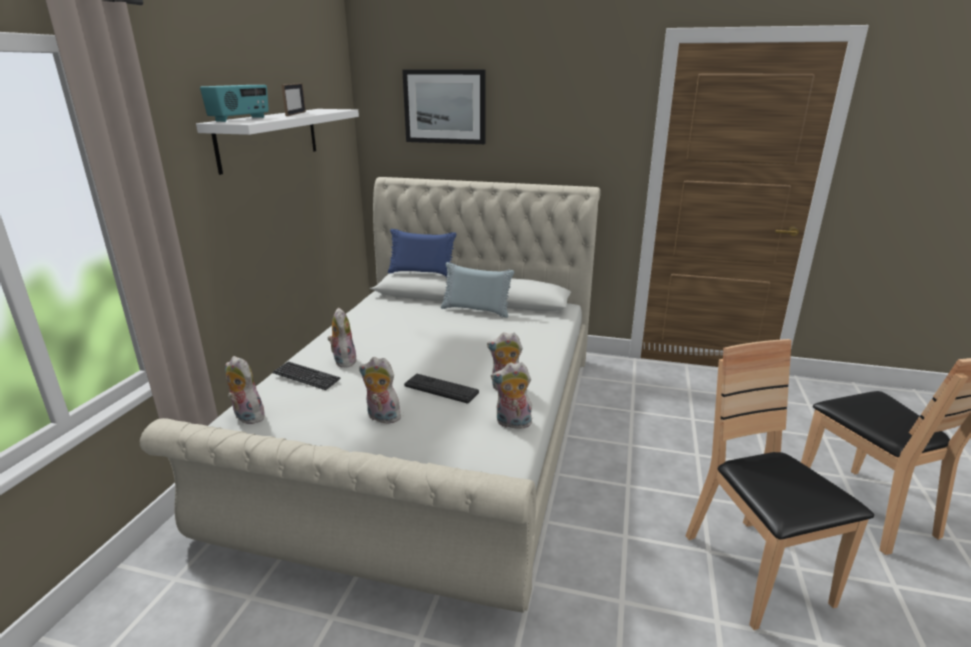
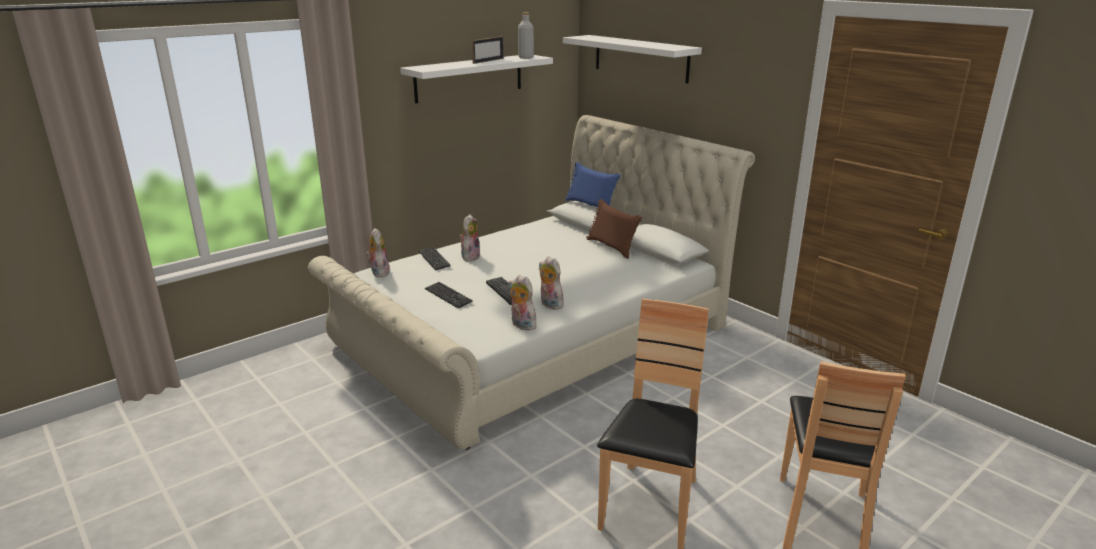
camera: 35 degrees right, 0 degrees up
(240, 119) = (435, 65): radio -> none
(329, 110) = (526, 57): none -> grey bottle
(381, 418) = (448, 296): plush toy -> keyboard
(445, 107) = (640, 58): picture -> white shelf
(476, 310) = (612, 247): blue pillow -> brown pillow

